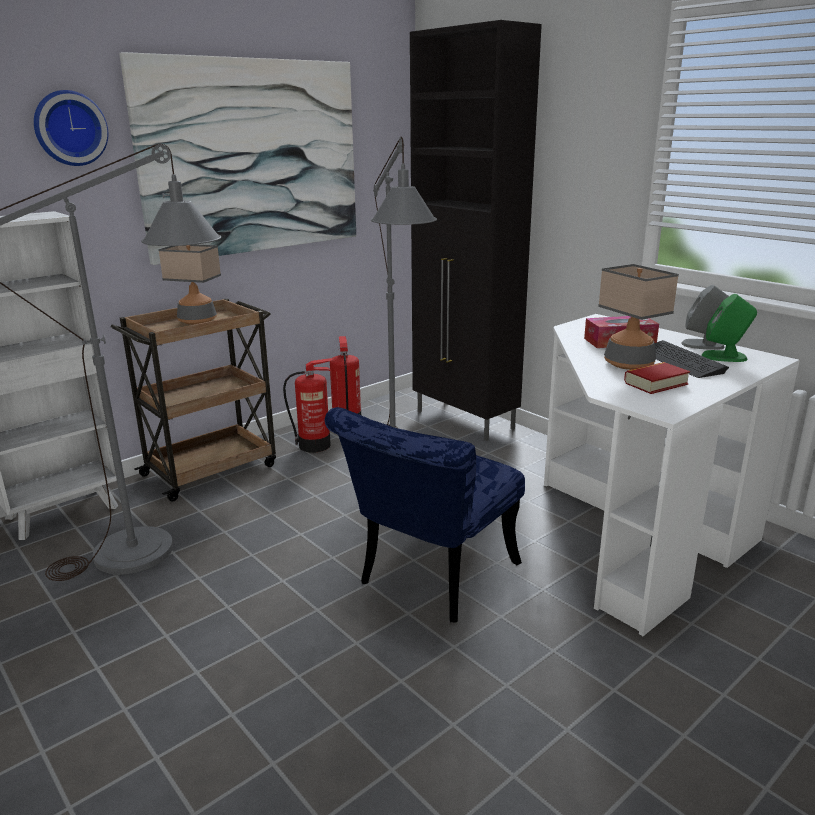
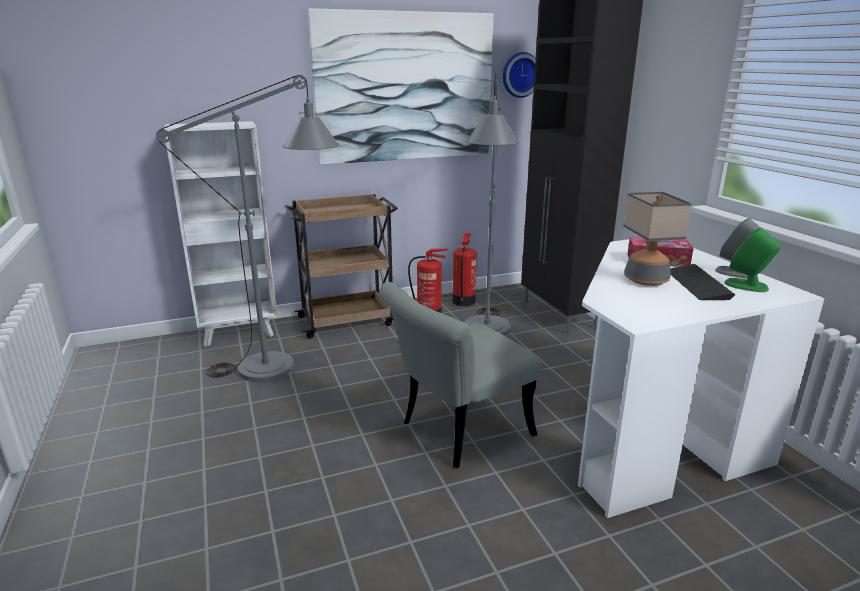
camera: 20 degrees right, 0 degrees up
(69, 128) = (268, 63): wall clock -> wall clock (519, 75)
(197, 321) = (345, 208): table lamp -> none
(429, 579) = (457, 431): blue chair -> grey chair
(655, 383) = (654, 299): book -> none

